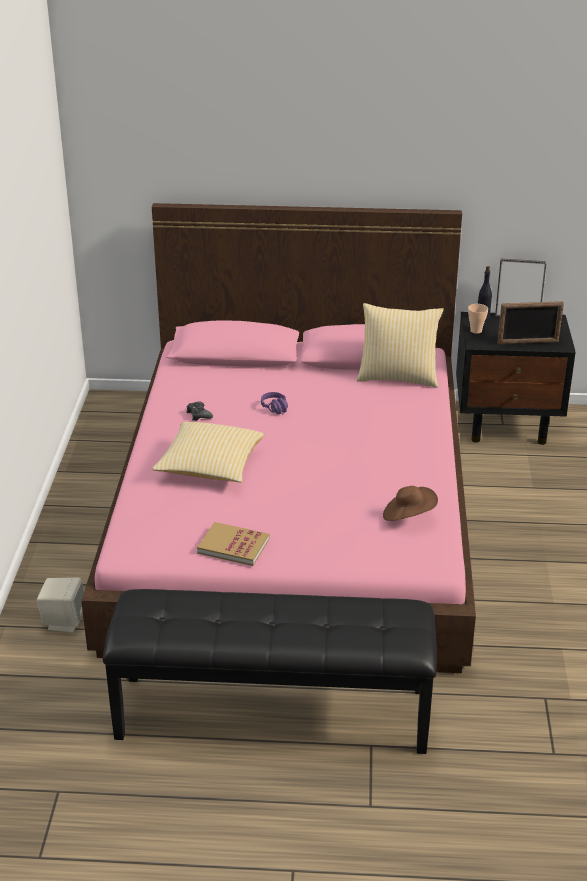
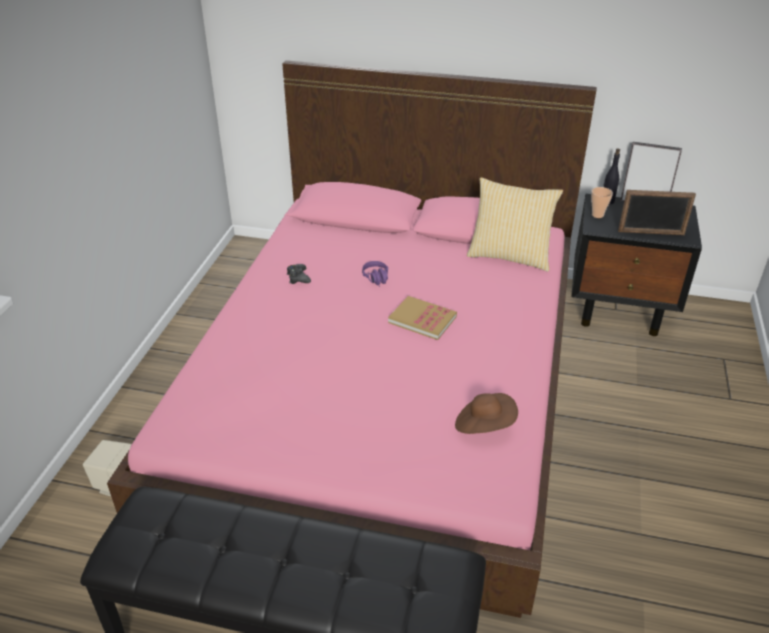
camera: 10 degrees right, 5 degrees up
(210, 467) = (289, 338): pillow -> none
(233, 546) = (280, 441): book -> book (422, 319)

